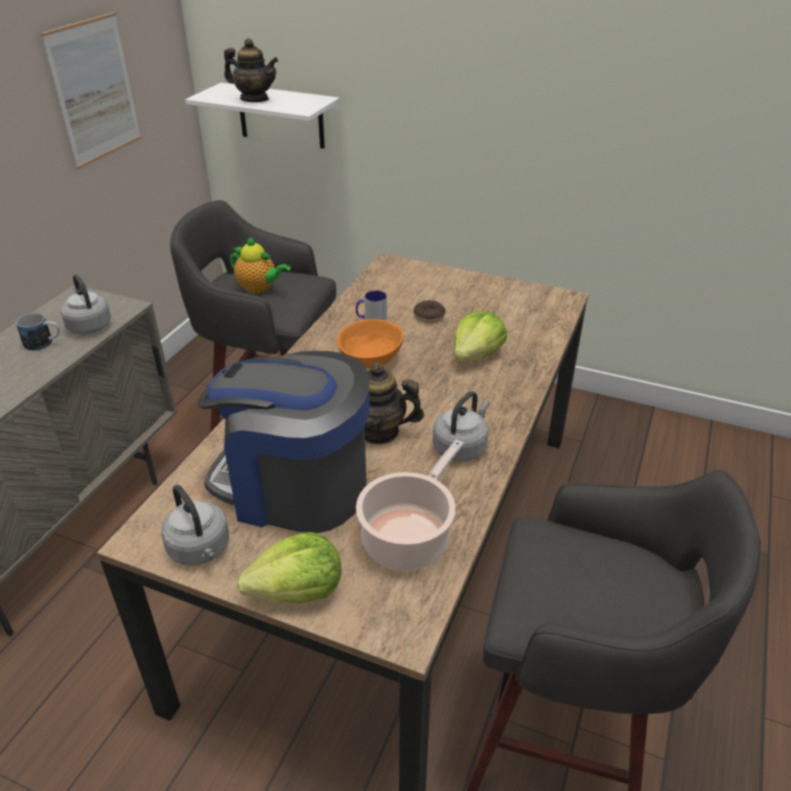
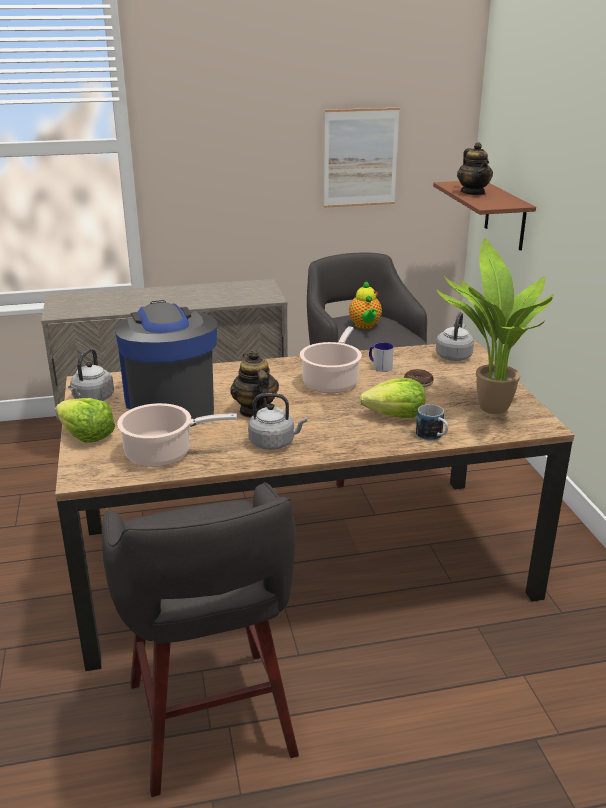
camera: 55 degrees right, 10 degrees down
(44, 344) = (207, 295): mug -> mug (433, 437)
(89, 325) = (239, 297): grey kettle -> grey kettle (454, 356)
(281, 116) = (505, 215): white shelf -> brown shelf
(371, 359) = (331, 382): orange bowl -> cooking pot
(512, 307) = (488, 408): none -> potted plant

